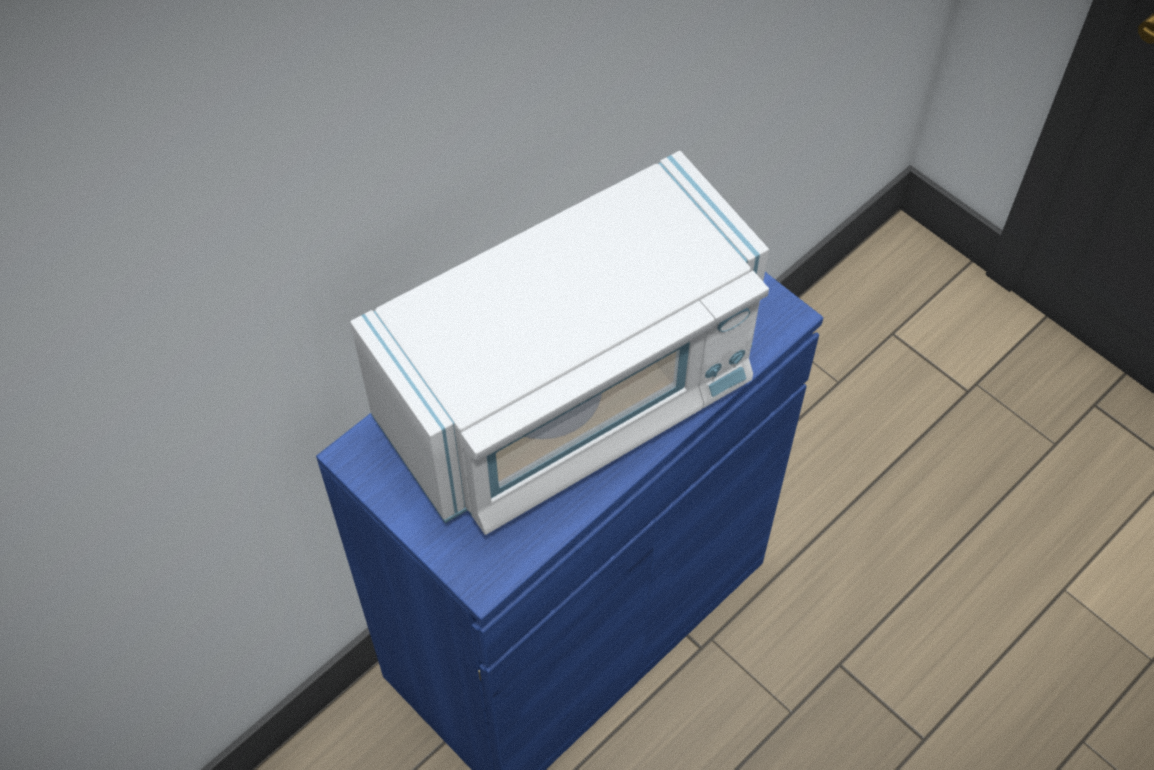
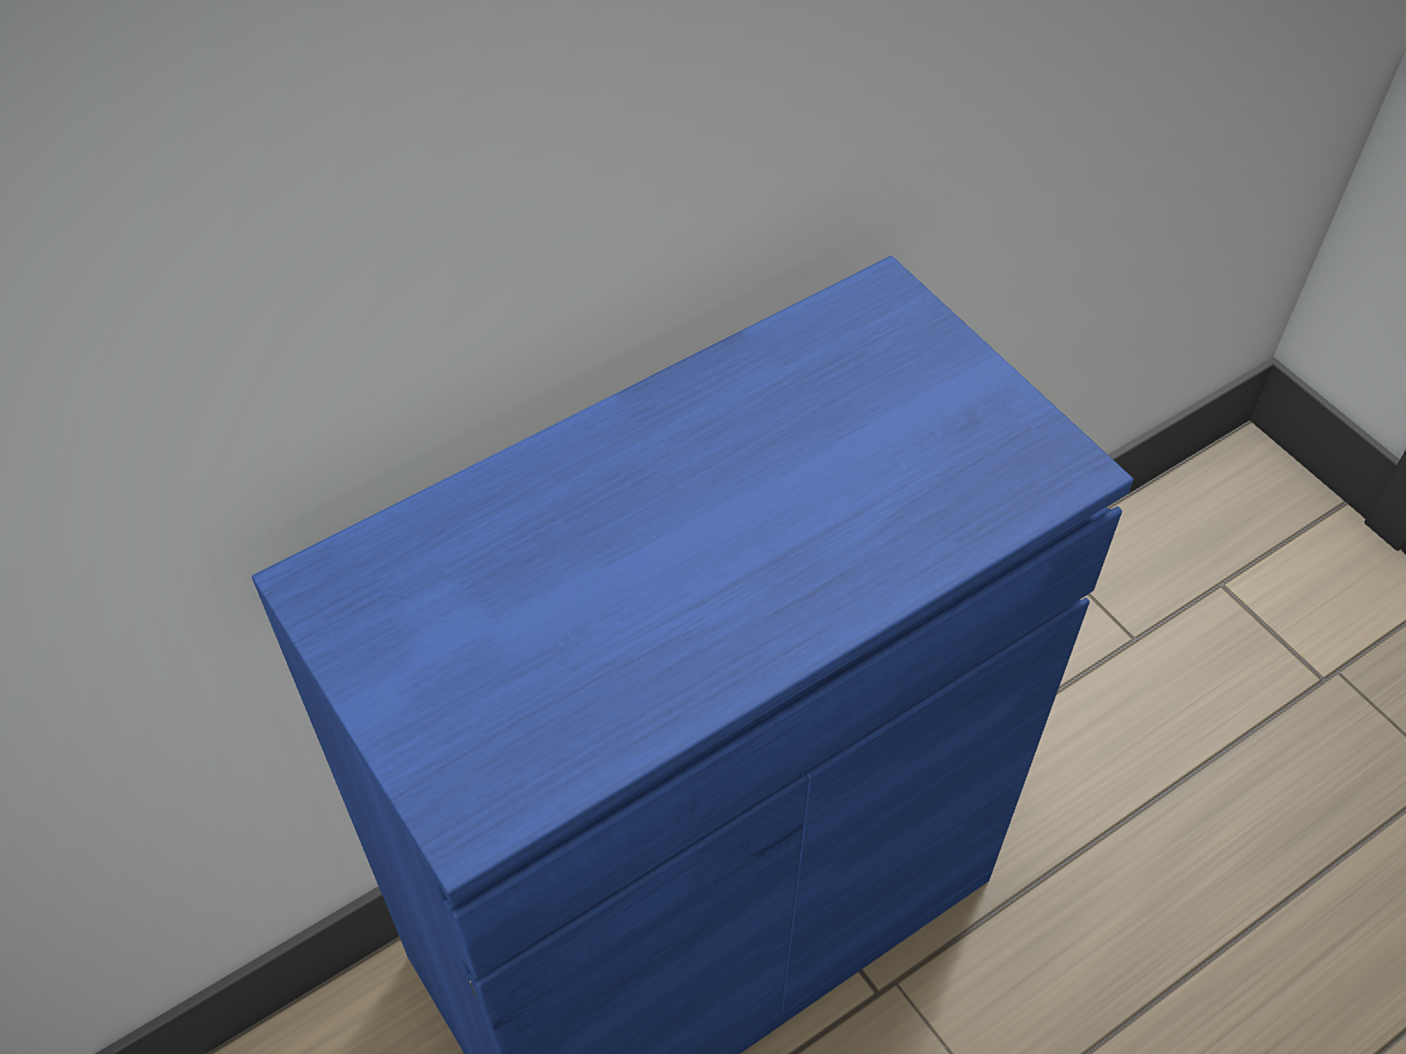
camera: 10 degrees right, 5 degrees down
(570, 397) = (687, 544): white microwave -> none

